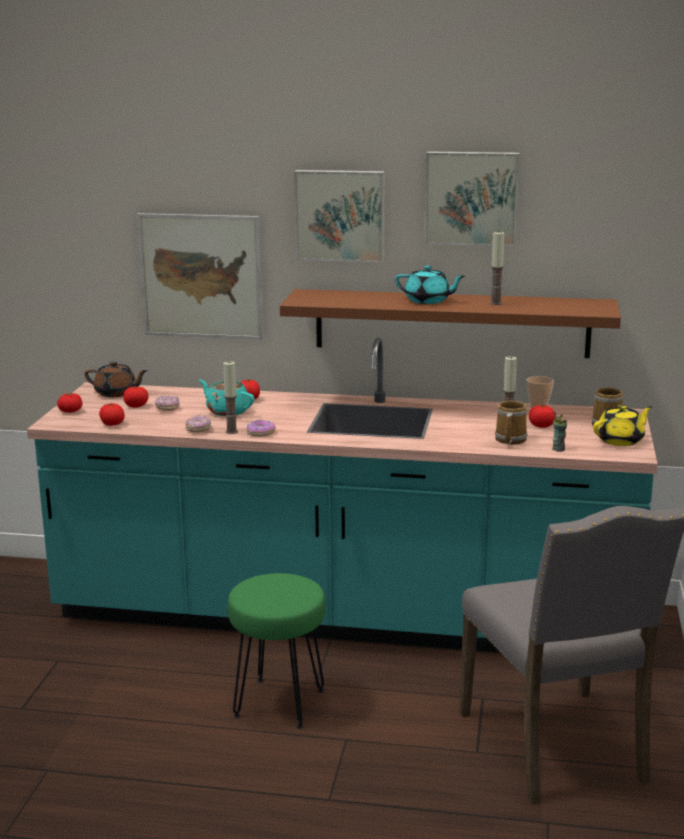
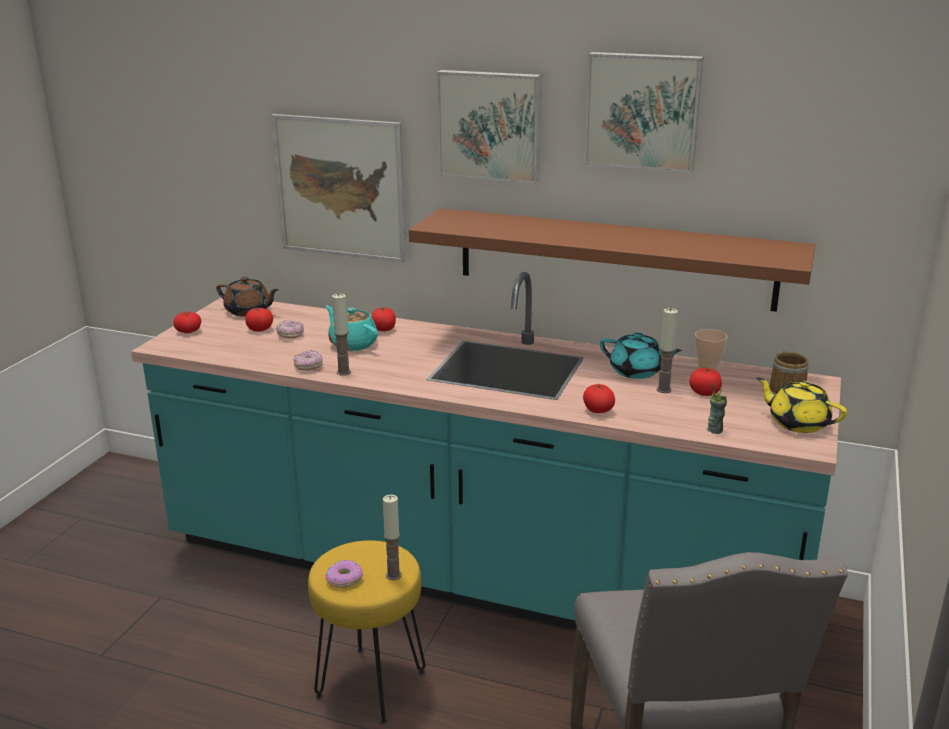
camera: 10 degrees right, 5 degrees up
(112, 424) = (221, 352): tomato -> tomato (598, 410)
(260, 432) = (374, 376): donut -> donut (344, 578)
(280, 704) = (371, 685): green stool -> yellow stool
(428, 301) = (583, 233): turquoise teapot -> turquoise teapot (637, 372)
(496, 303) = (662, 241): candle -> candle (393, 575)
(509, 440) = (658, 410): mug -> none
(621, 440) = (797, 423): yellow teapot -> yellow teapot turned 120 degrees counterclockwise

